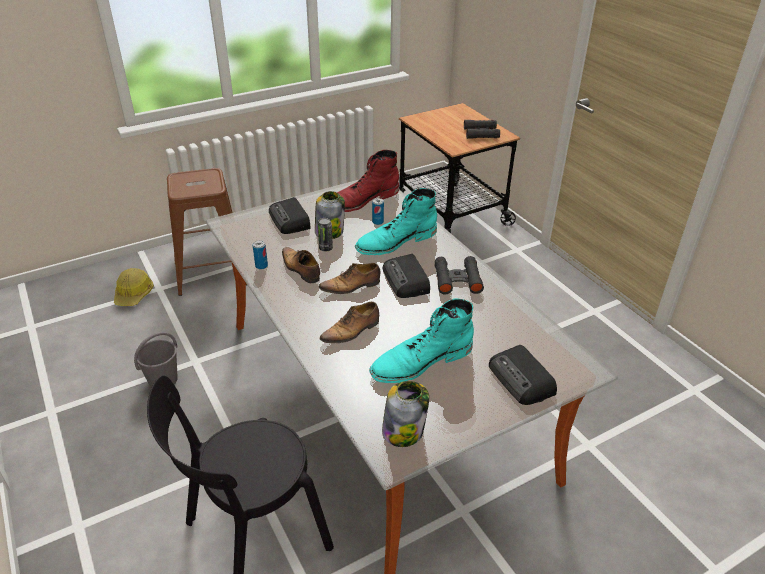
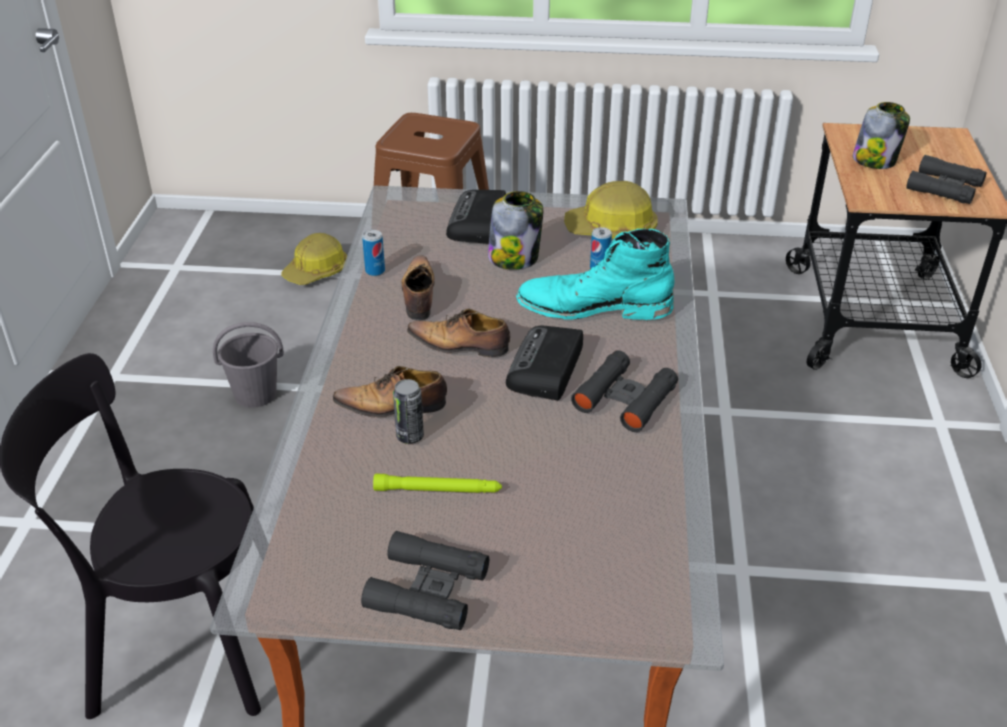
camera: 35 degrees right, 0 degrees up
(326, 248) = (483, 279): can -> can (410, 436)
(362, 200) = (611, 229): red boot -> hard hat
(403, 431) = (311, 570): jar -> jar (875, 160)
(421, 362) = (438, 490): turquoise boot -> green flashlight
(469, 410) = (427, 590): none -> black binoculars
(522, 380) = (554, 588): radio -> none

